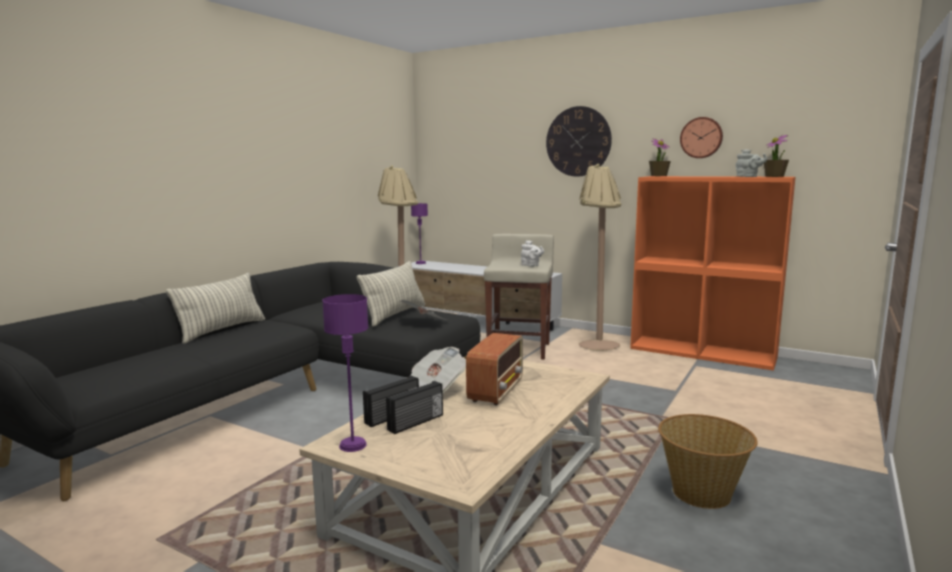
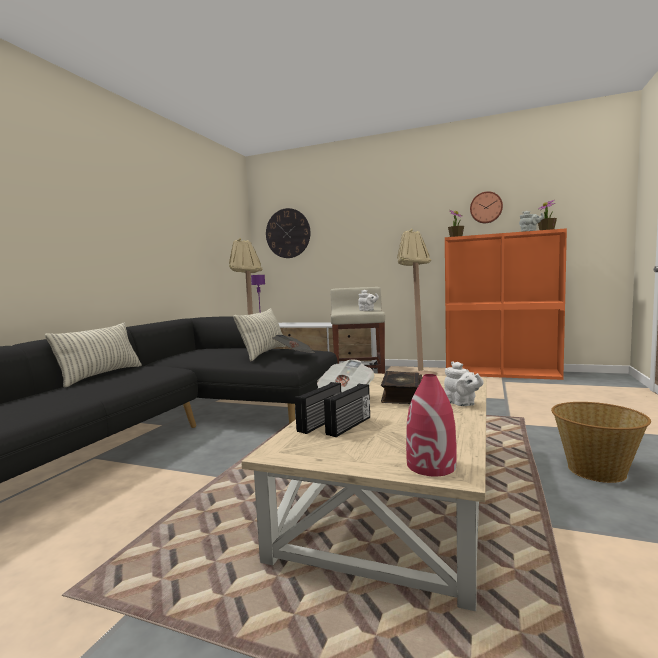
camera: 10 degrees left, 5 degrees down
(352, 445) = (299, 451): purple table lamp -> none
(451, 475) = (431, 466): none -> red vase
(496, 391) = (401, 396): radio -> book
(546, 408) = (462, 403): none -> white teapot
(578, 141) = (388, 217): wall clock -> wall clock (288, 233)

